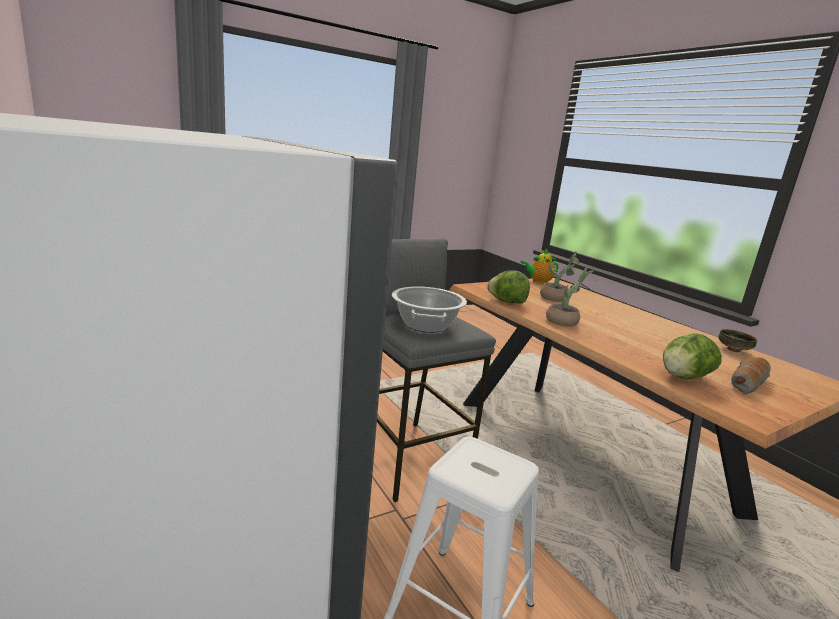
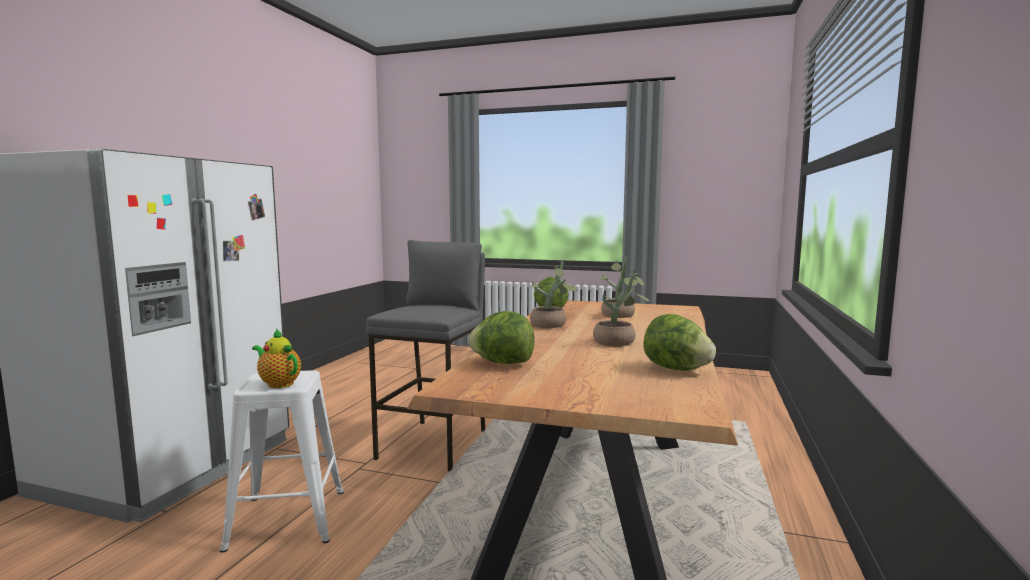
camera: 50 degrees right, 10 degrees down
(425, 325) = (414, 309): cooking pot -> none
(538, 281) = (658, 306): teapot -> teapot (278, 384)
(646, 331) = (619, 342): none -> potted plant
(733, 350) = (676, 369): bowl -> lettuce
(748, 382) = (564, 380): bread -> none

